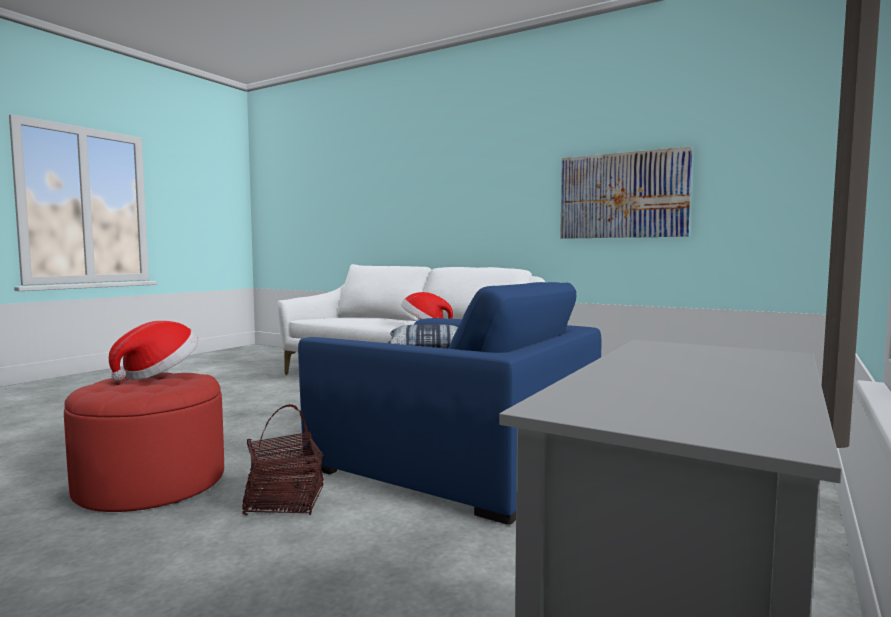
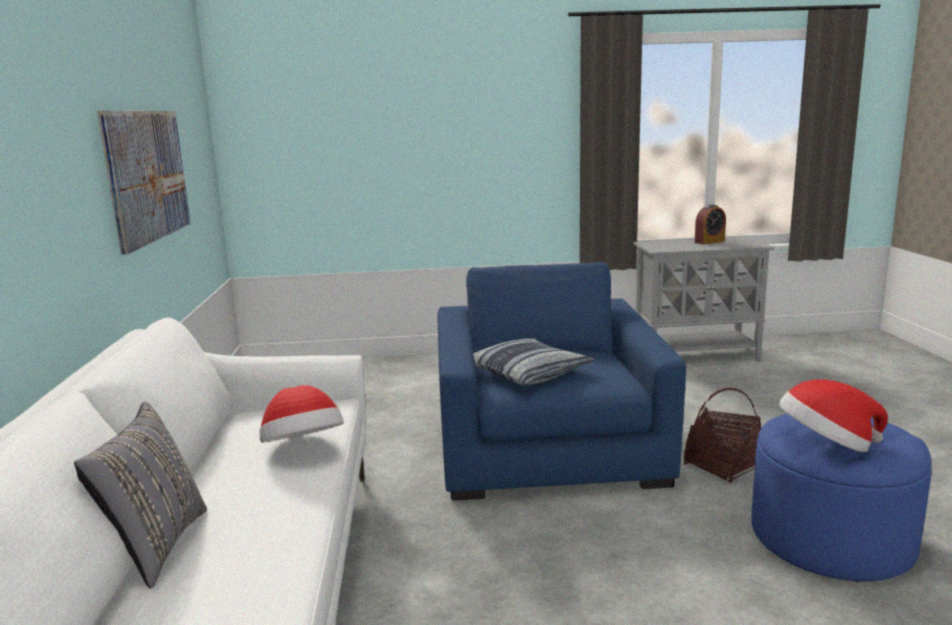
camera: 125 degrees left, 10 degrees up
(151, 484) = (830, 538): red ottoman -> blue ottoman
(389, 318) = (155, 547): none -> grey pillow
(723, 387) = (709, 242): none -> alarm clock

